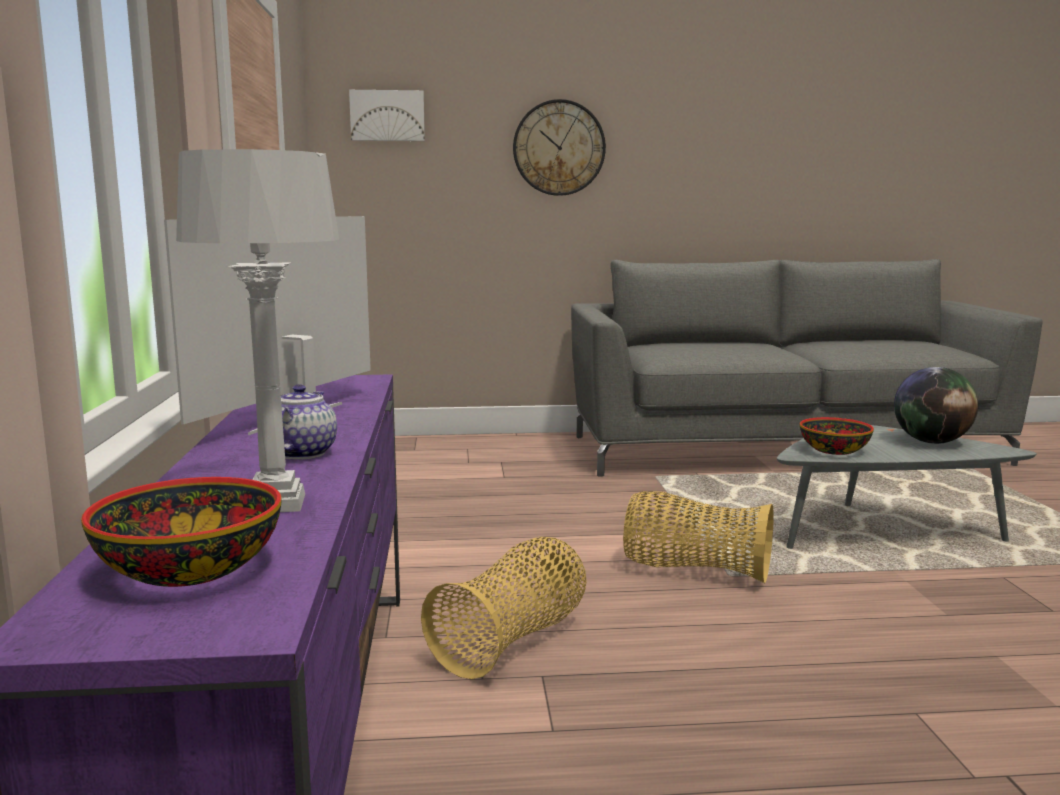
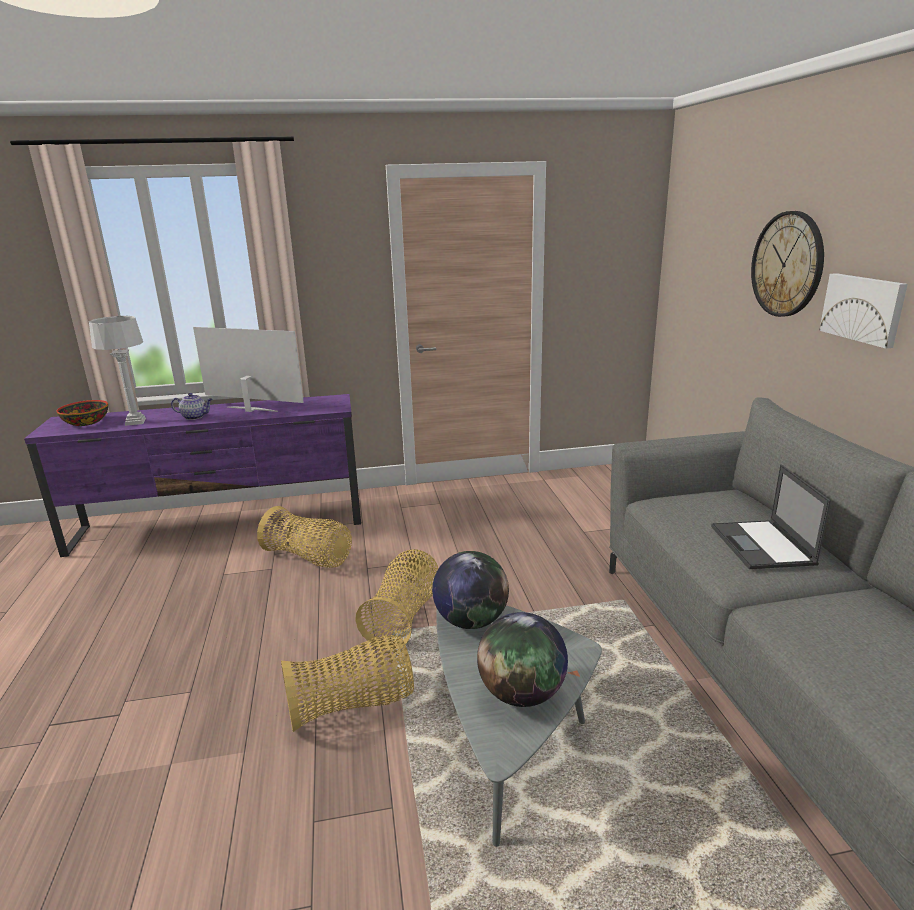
camera: 85 degrees right, 10 degrees up
(387, 116) = (695, 223): picture -> picture (863, 308)
(746, 346) = (762, 545): none -> laptop
(834, 450) = (471, 621): bowl -> globe
(878, 596) = (353, 705): none -> basket

